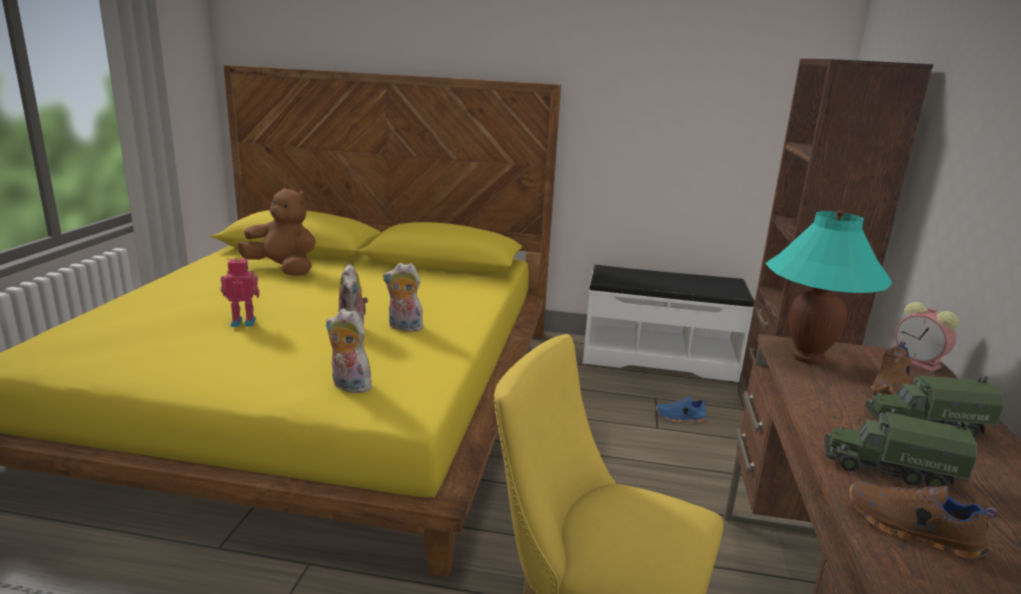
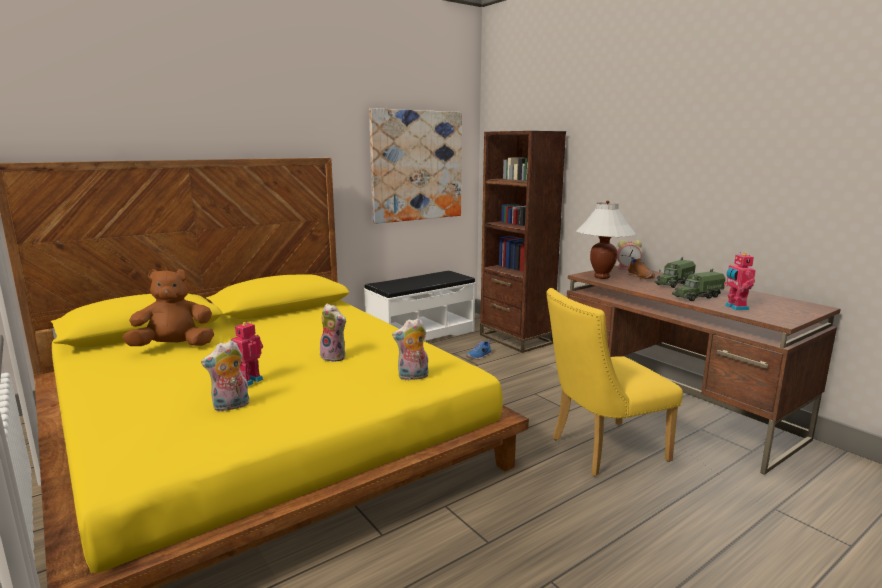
camera: 45 degrees left, 5 degrees down
(403, 328) = (361, 343): plush toy -> plush toy (230, 406)
(712, 108) = (417, 166): none -> picture
(808, 358) = (601, 277): turquoise table lamp -> white table lamp
(911, 531) = (735, 307): brown shoe -> toy robot

